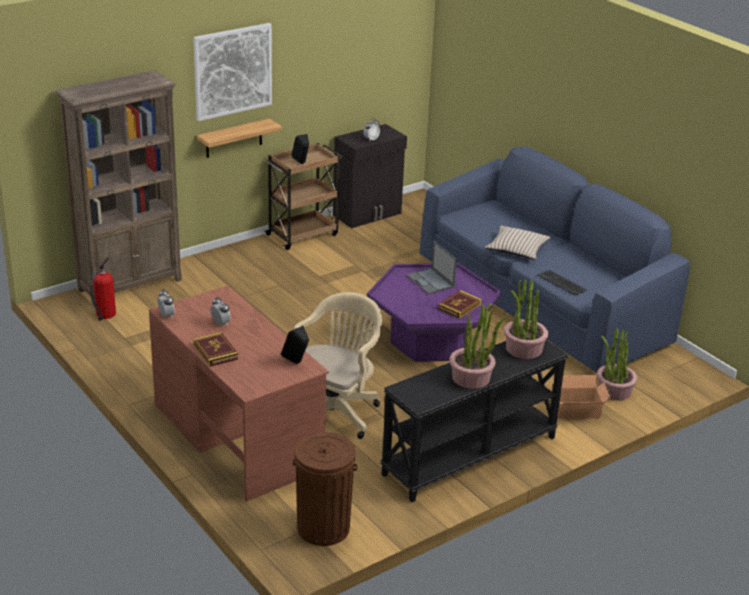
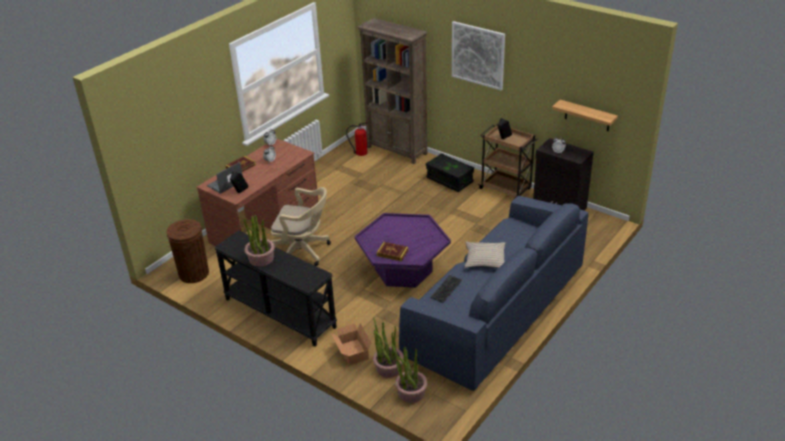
camera: 75 degrees right, 5 degrees up
(234, 138) = (476, 100): shelf -> shelf (587, 116)
(249, 265) = (449, 180): none -> black storage box
(431, 281) = (419, 235): laptop -> laptop (225, 184)
(523, 348) = (305, 273): potted plant -> potted plant (411, 392)

